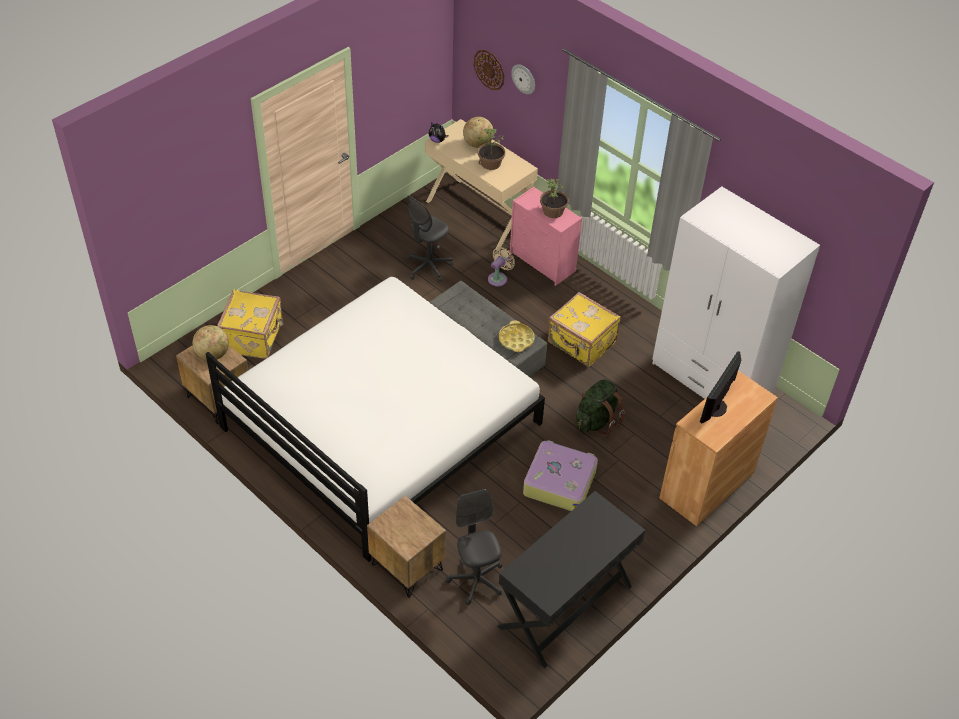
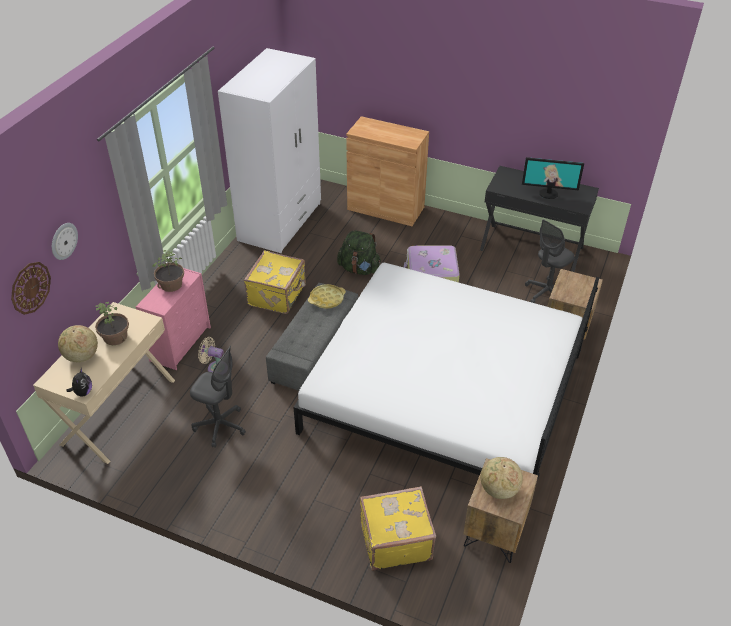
camera: 110 degrees left, 5 degrees down
(716, 408) = (389, 136): monitor -> monitor (548, 193)

